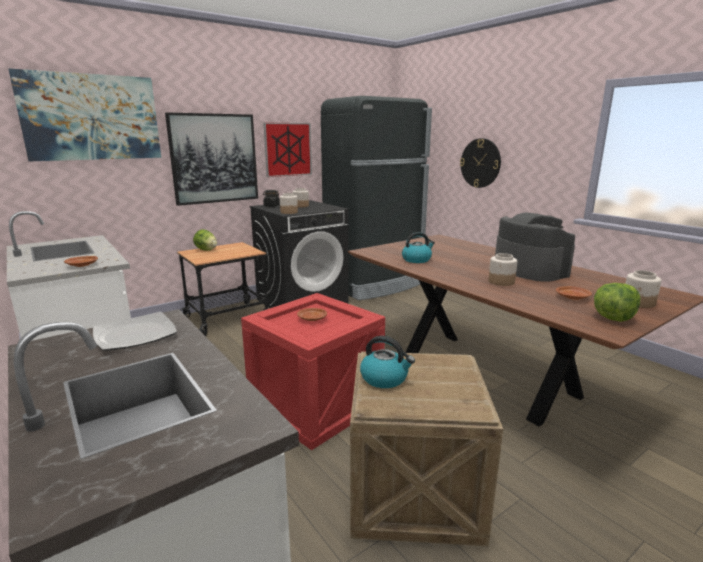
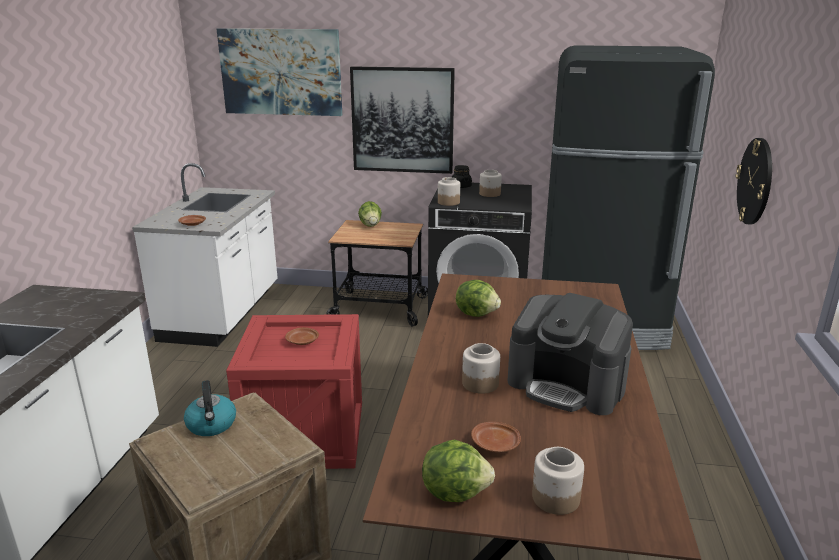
camera: 45 degrees right, 5 degrees up
(136, 334) = (83, 304): plate -> none
(288, 149) = (504, 114): picture -> none
(417, 260) = (477, 313): kettle -> lettuce
(529, 270) = (567, 385): coffee machine -> coffee machine turned 105 degrees clockwise

